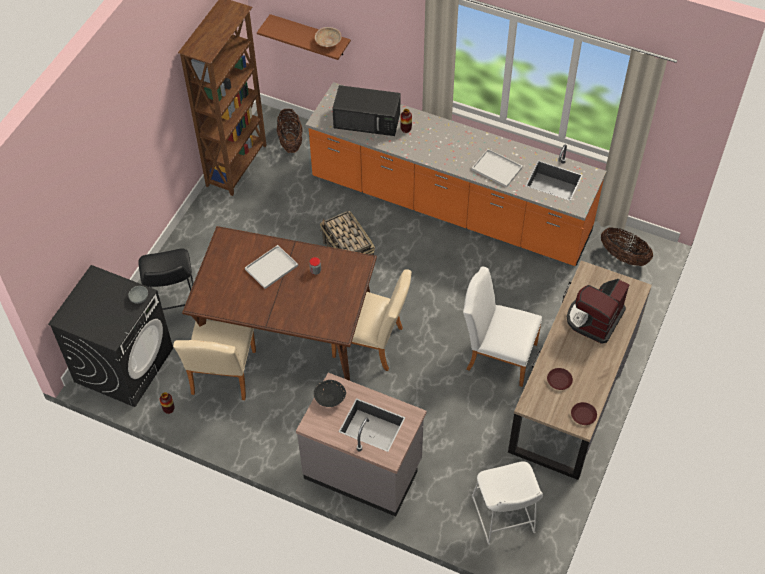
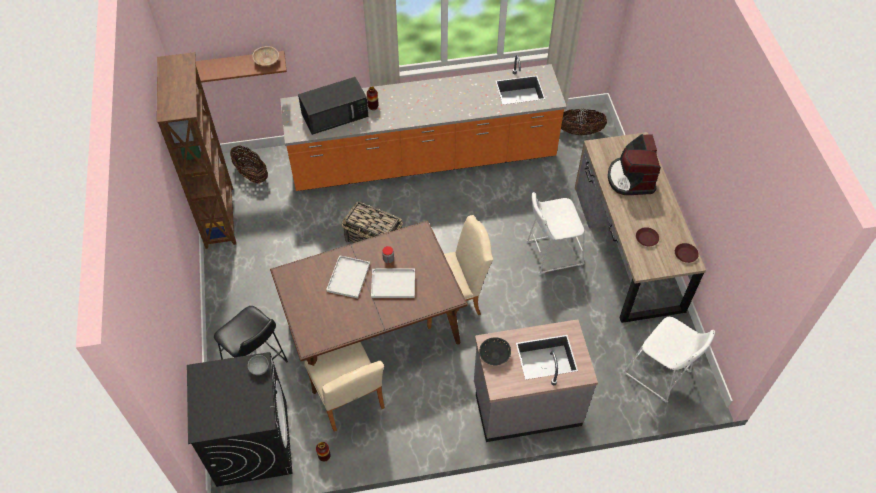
camera: 35 degrees left, 0 degrees up
(495, 168) = (469, 102): white tray -> white tray (392, 284)
(496, 354) = (551, 253): white chair -> white stool

